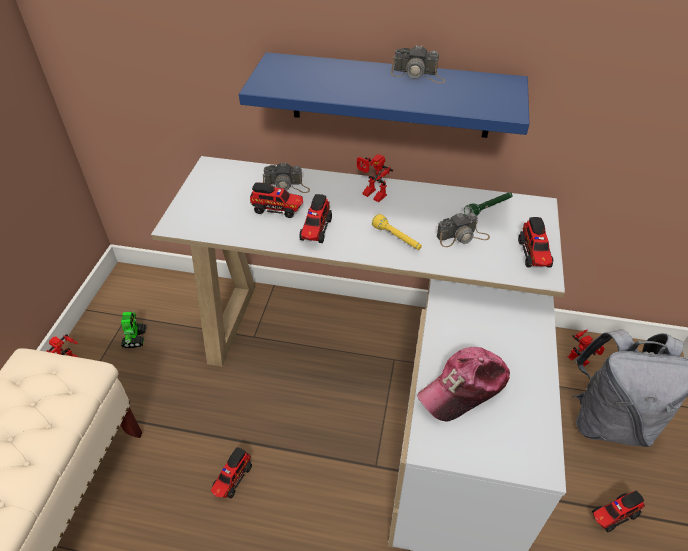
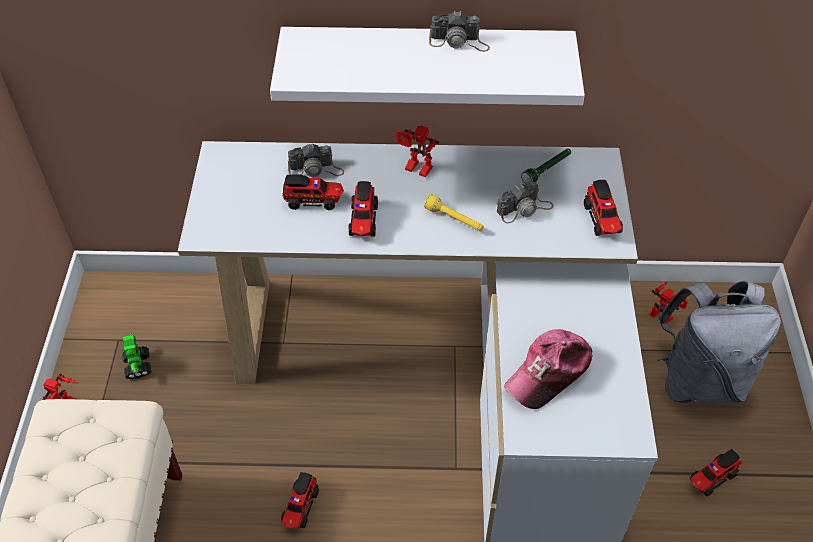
camera: 10 degrees left, 5 degrees up
(390, 96) = (427, 60): blue shelf -> white shelf

